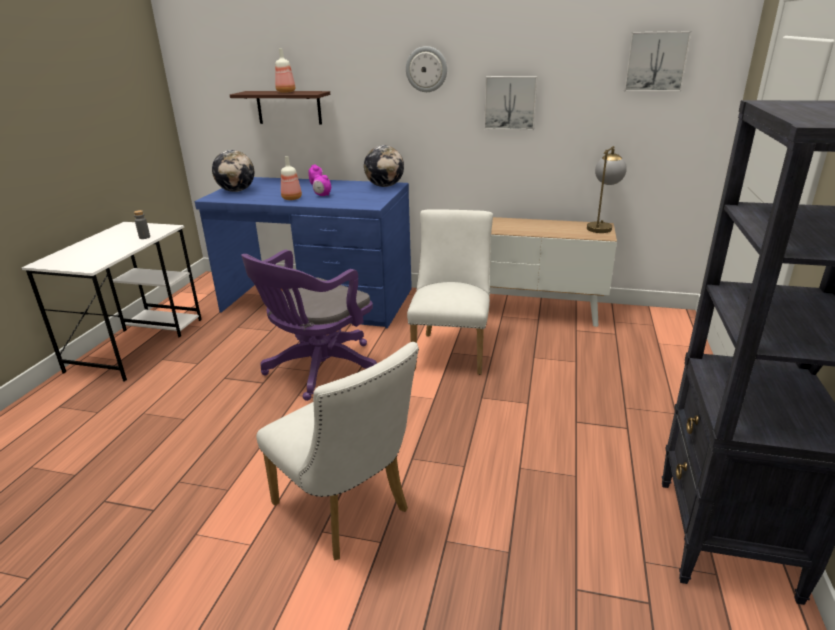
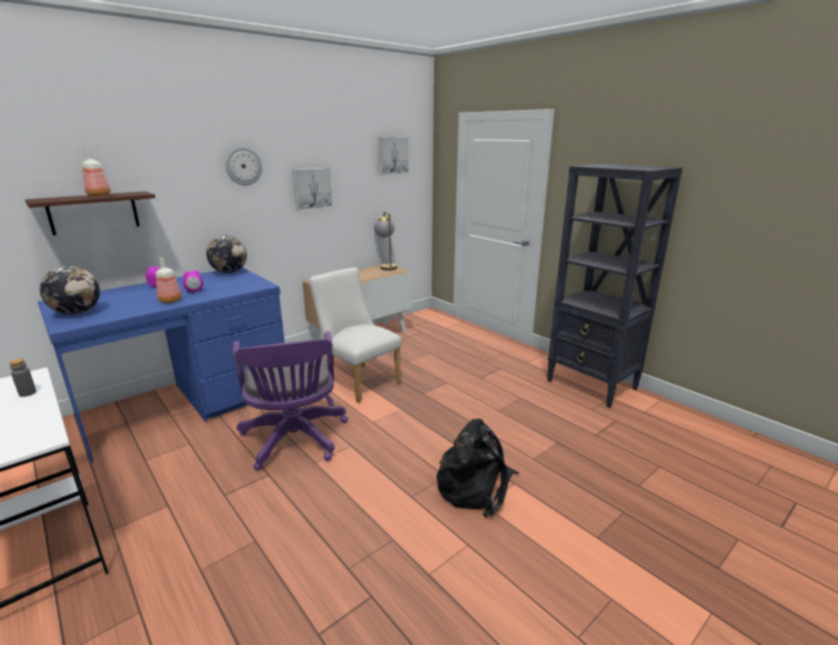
camera: 55 degrees left, 5 degrees down
(347, 512) = (476, 487): white chair -> black backpack

